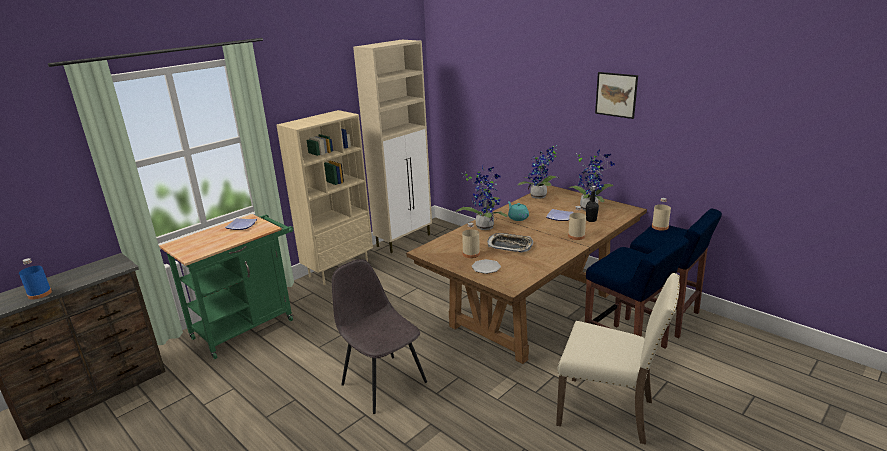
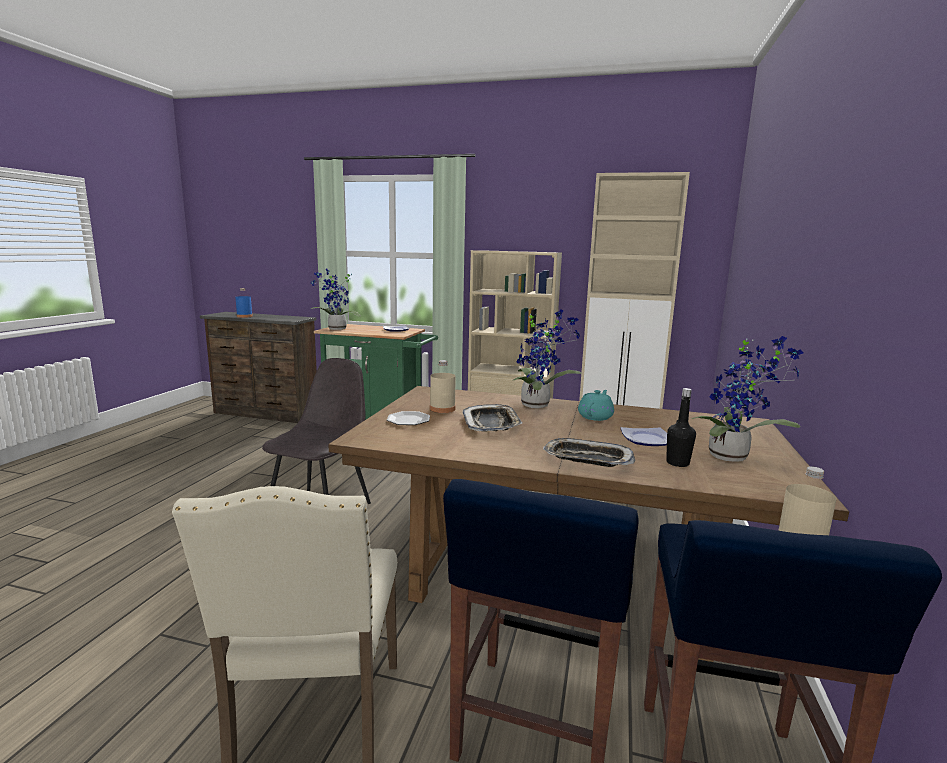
camera: 60 degrees right, 10 degrees down
(540, 197) = (703, 419): potted plant -> potted plant (335, 329)
(576, 236) = (587, 459): beige bottle -> tray
(616, 95) = (855, 215): picture -> none

